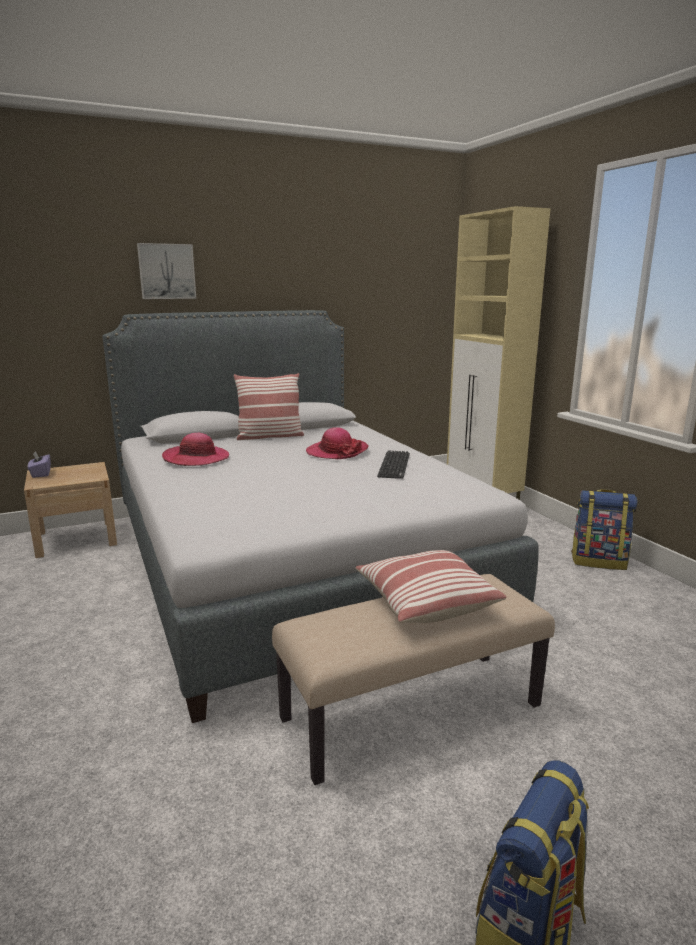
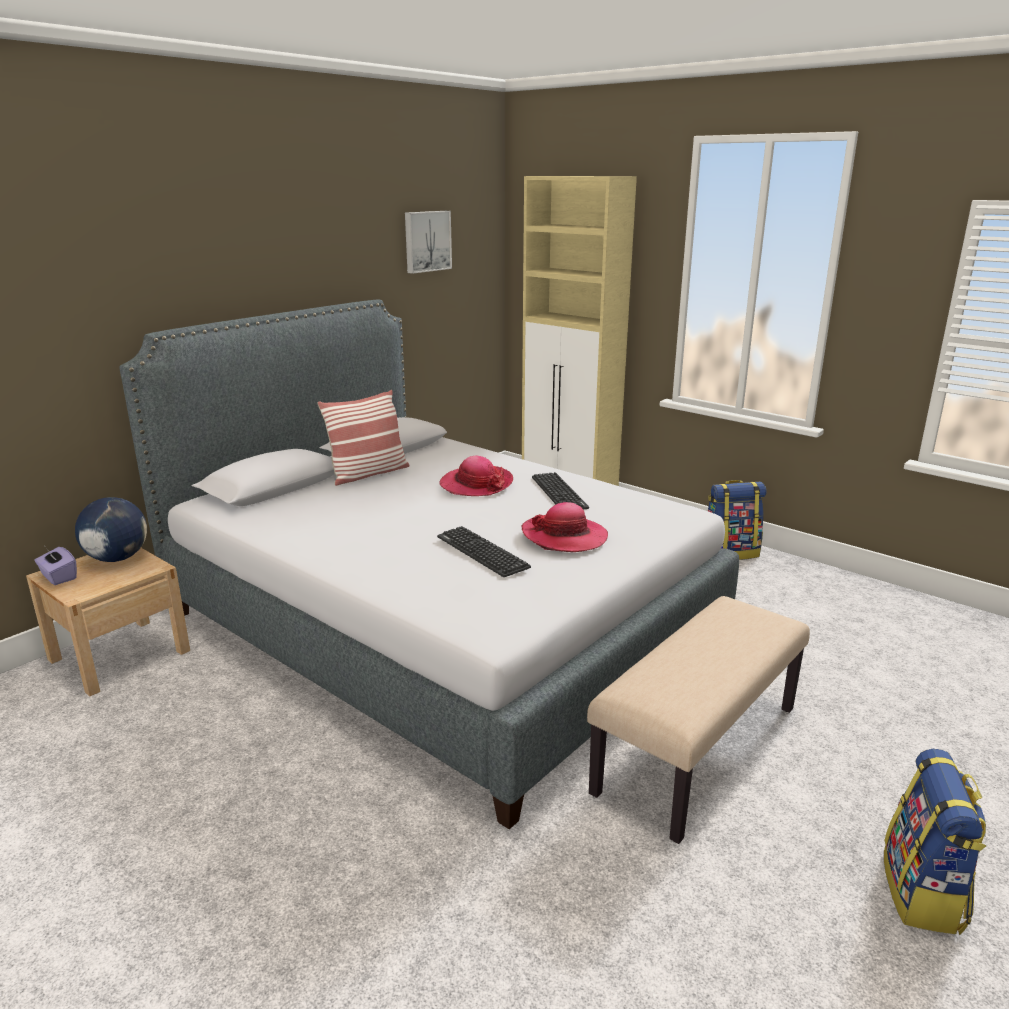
camera: 25 degrees left, 5 degrees up
(84, 469) = (117, 558): none -> globe
(166, 271) = (187, 266): picture -> picture (426, 241)
(196, 458) = (324, 522): hat -> hat (564, 536)
(271, 491) = (482, 552): none -> keyboard
(425, 602) = (707, 640): pillow -> none

